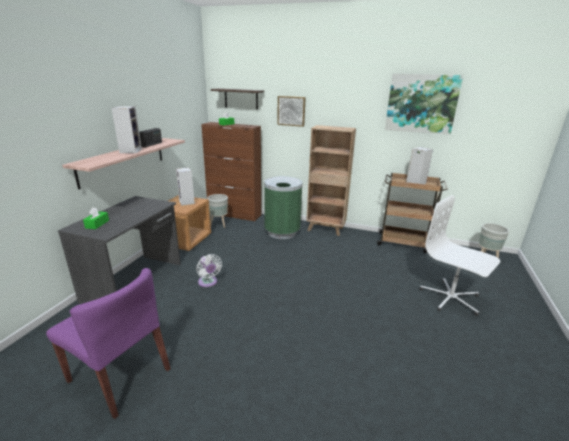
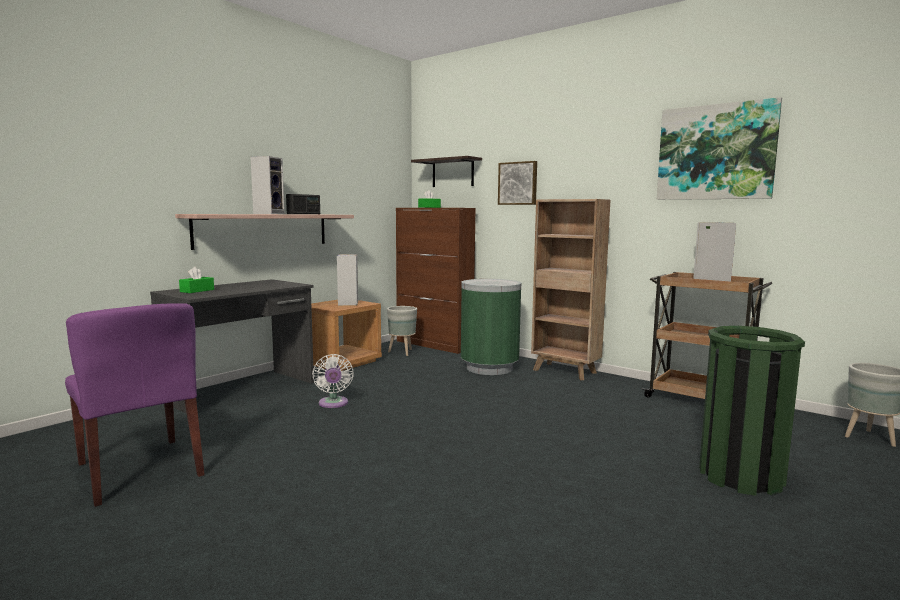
camera: 20 degrees right, 15 degrees down
(450, 298) = (741, 476): white office chair -> green trash can

